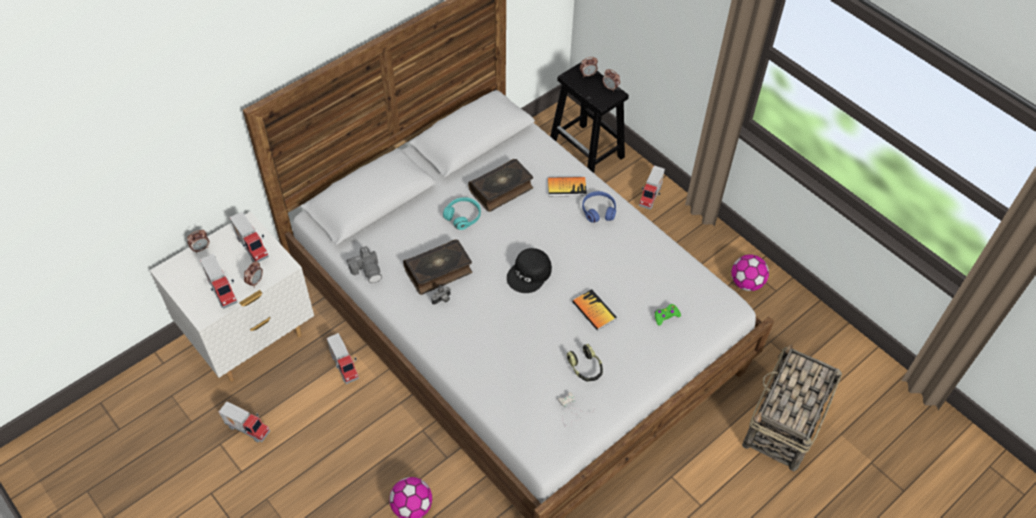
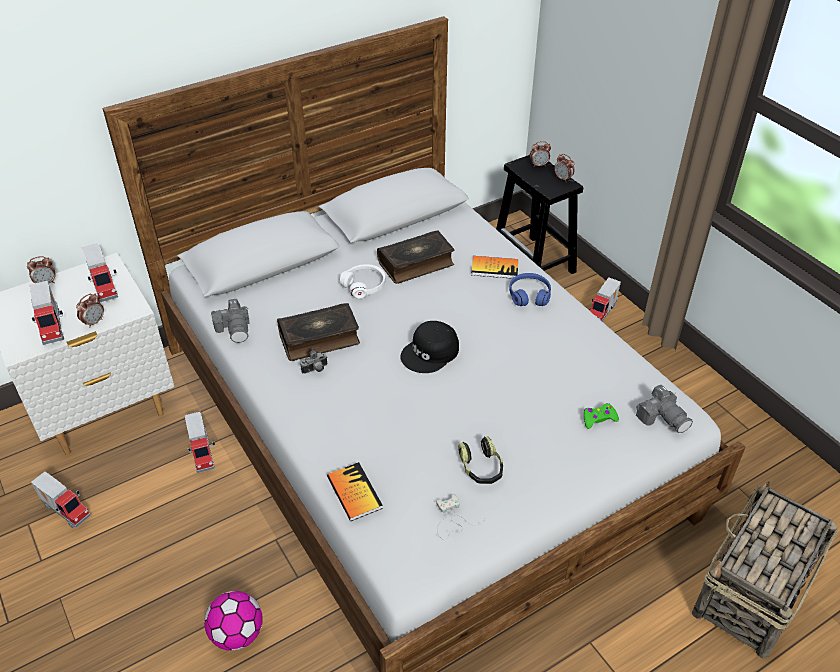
camera: 10 degrees right, 10 degrees down
(463, 216) = (364, 285): turquoise headphones -> white headphones
(594, 310) = (505, 402): book -> book (354, 492)
(712, 309) = (662, 417): none -> camera
(746, 283) = (711, 416): football -> none

